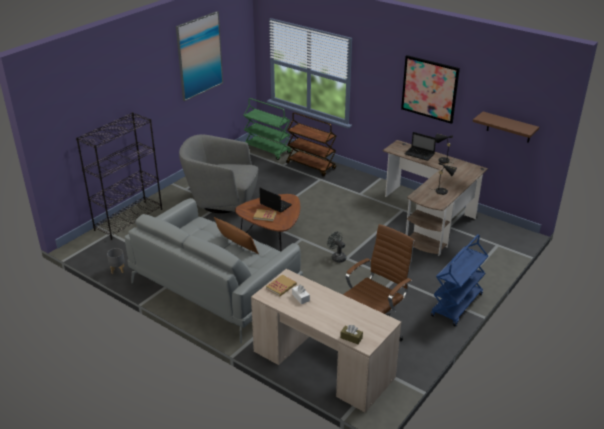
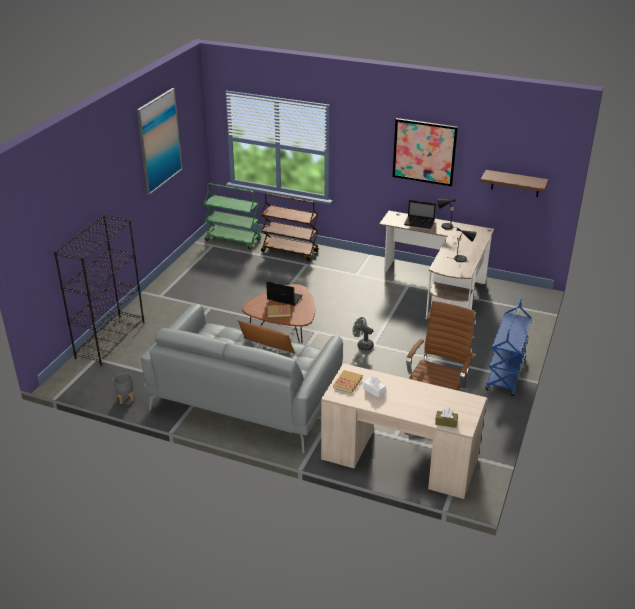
camera: 15 degrees left, 0 degrees up
(221, 201) = (208, 303): grey armchair -> none

